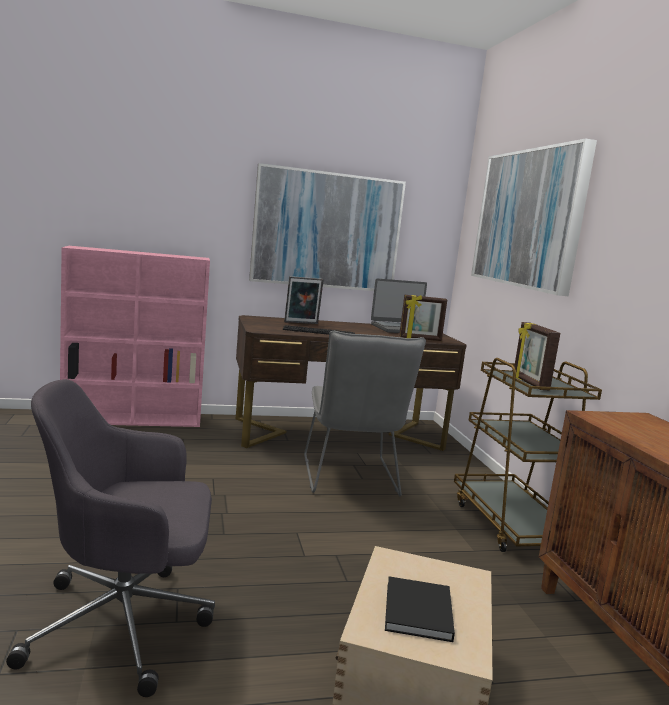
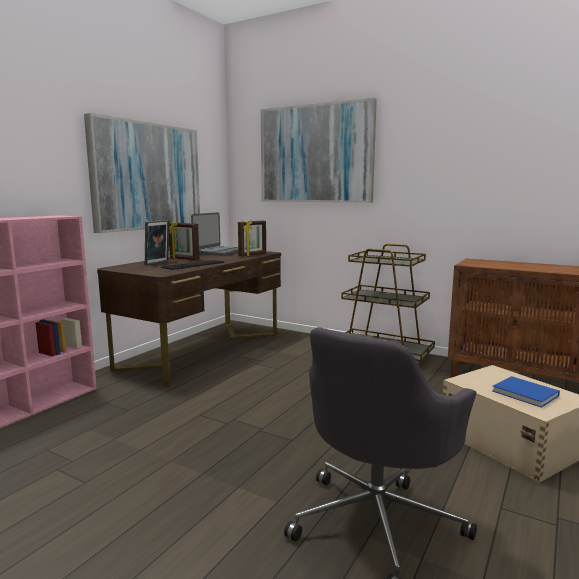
camera: 45 degrees left, 0 degrees up
(350, 479) = (273, 372): grey chair -> none
(418, 613) = (526, 394): black book -> blue book
(529, 383) = (387, 260): picture frame -> picture frame (183, 259)

